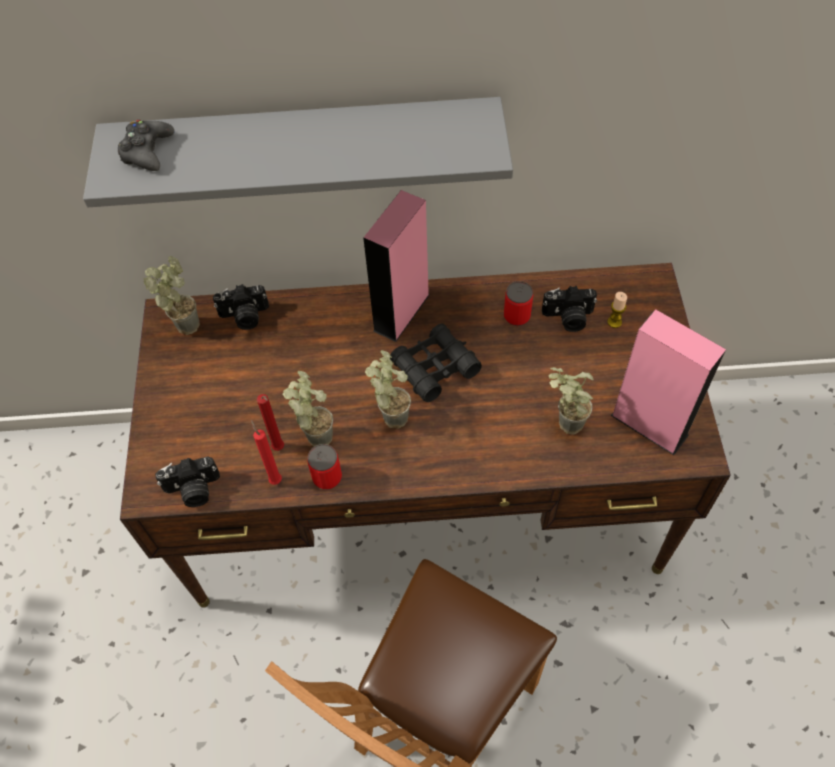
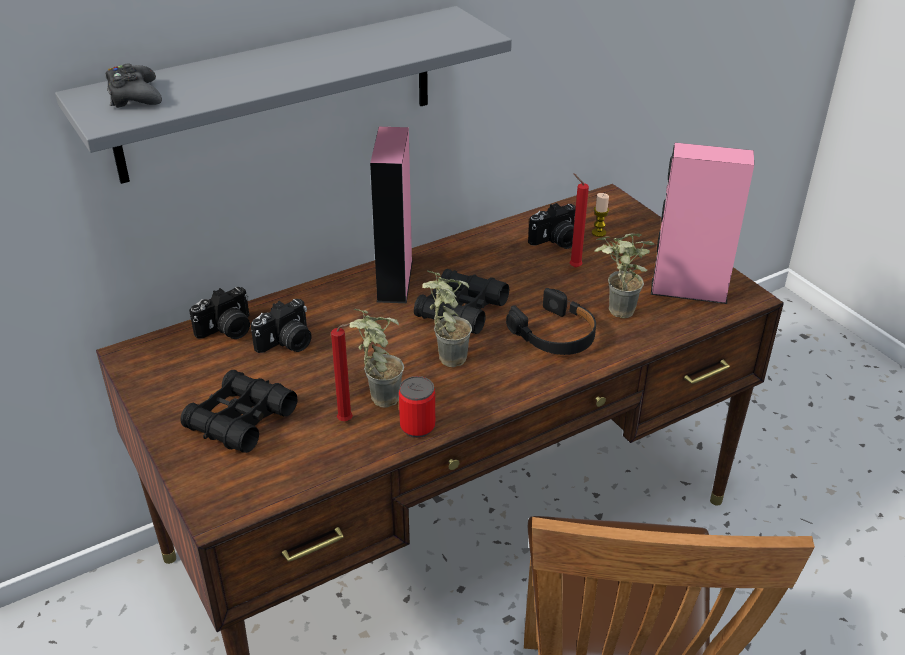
camera: 30 degrees left, 20 degrees down
(185, 321) = (159, 353): potted plant -> none
(193, 490) = (272, 489): camera -> camera (287, 343)
(206, 414) = (240, 420): none -> black binoculars
(275, 479) = (361, 447): red candle -> red candle (573, 266)
(495, 427) = (554, 334): none -> black headphones
(517, 316) = (508, 253): can -> none

